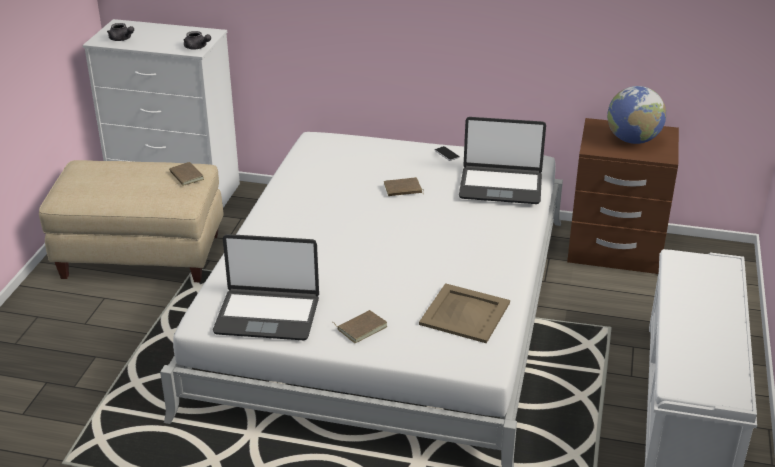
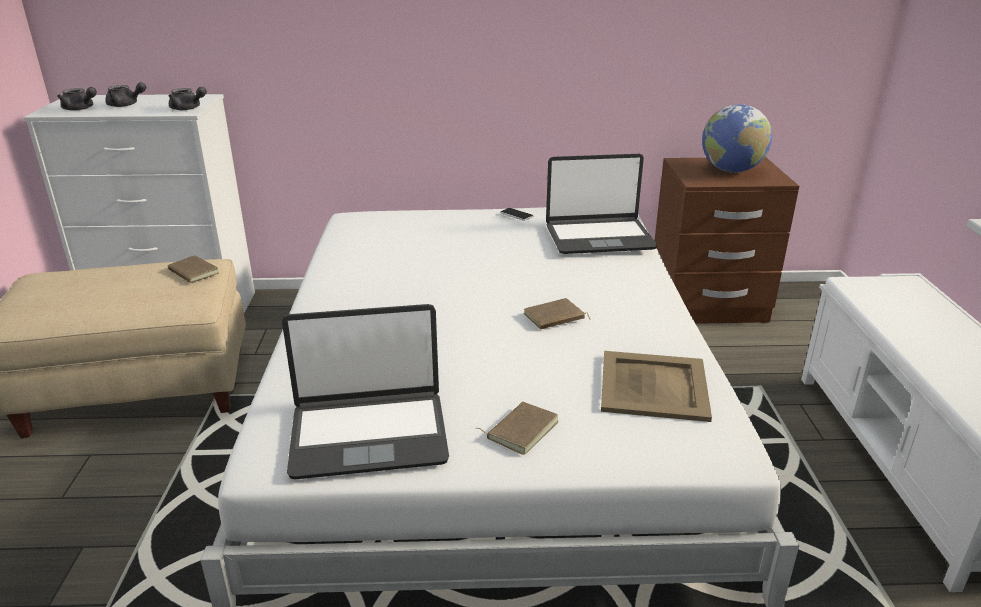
camera: 15 degrees left, 5 degrees down
(154, 38) = (126, 105): none -> grey teapot
(403, 190) = (485, 254): brown book -> brown book (554, 318)

